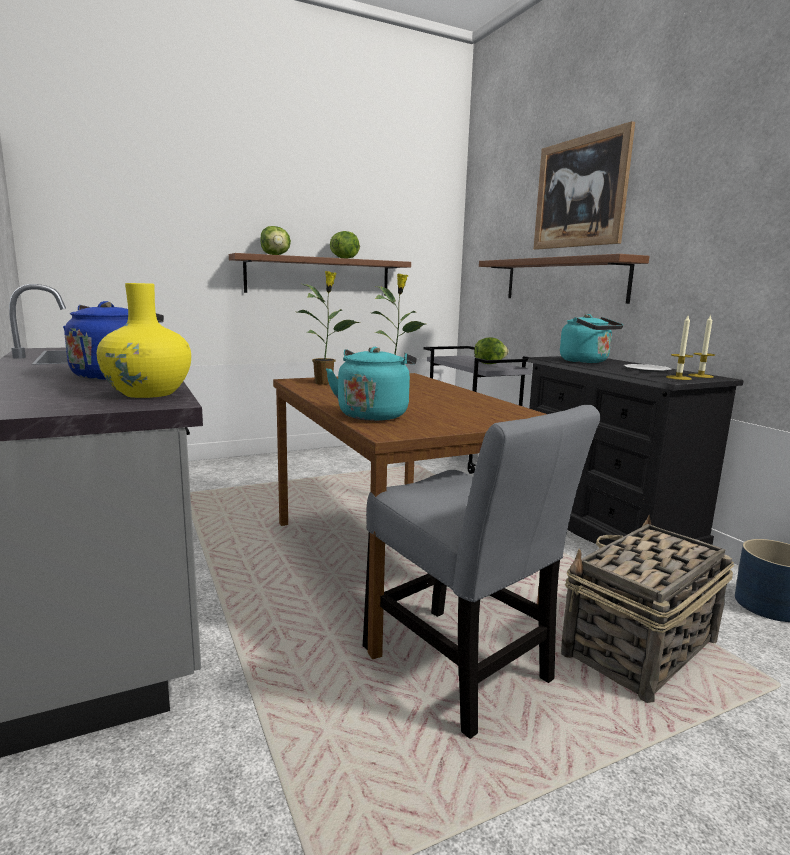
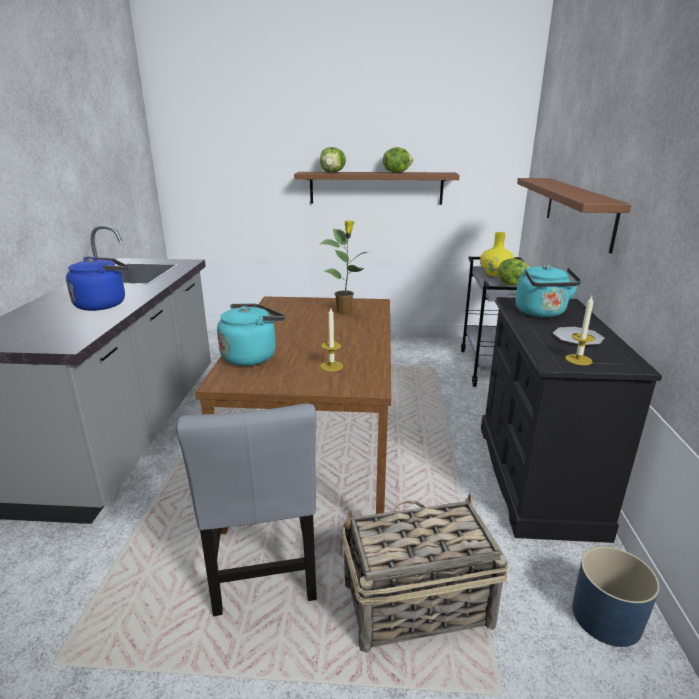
camera: 30 degrees right, 10 degrees up
(148, 393) = (79, 331): yellow vase -> yellow vase (495, 274)
(325, 383) = (290, 306): potted plant -> none
(580, 193) = (600, 115): picture -> none
(700, 376) = (618, 359): candle -> candle (331, 366)

